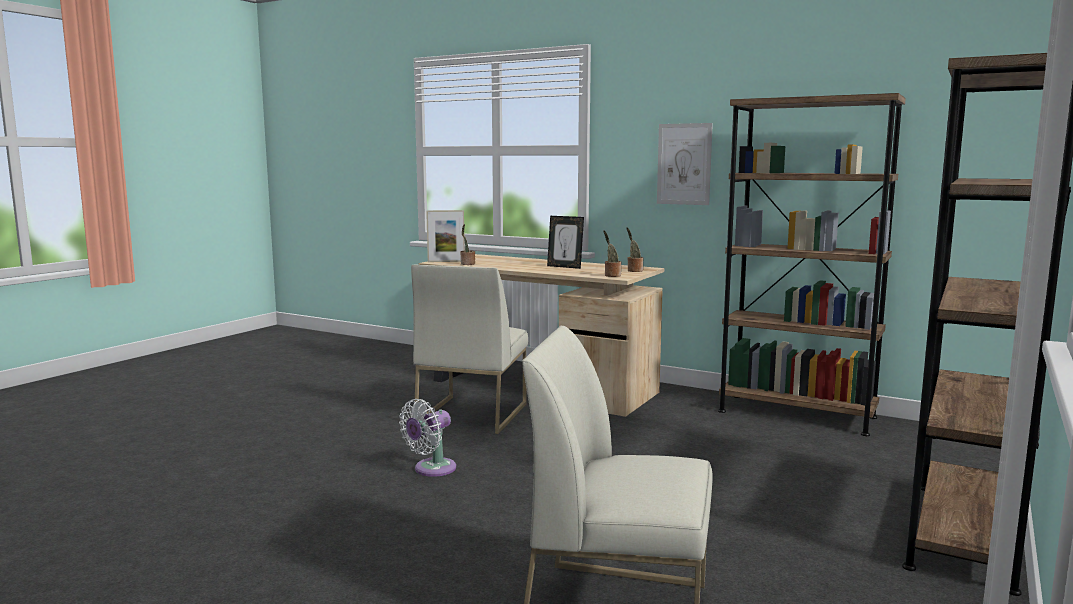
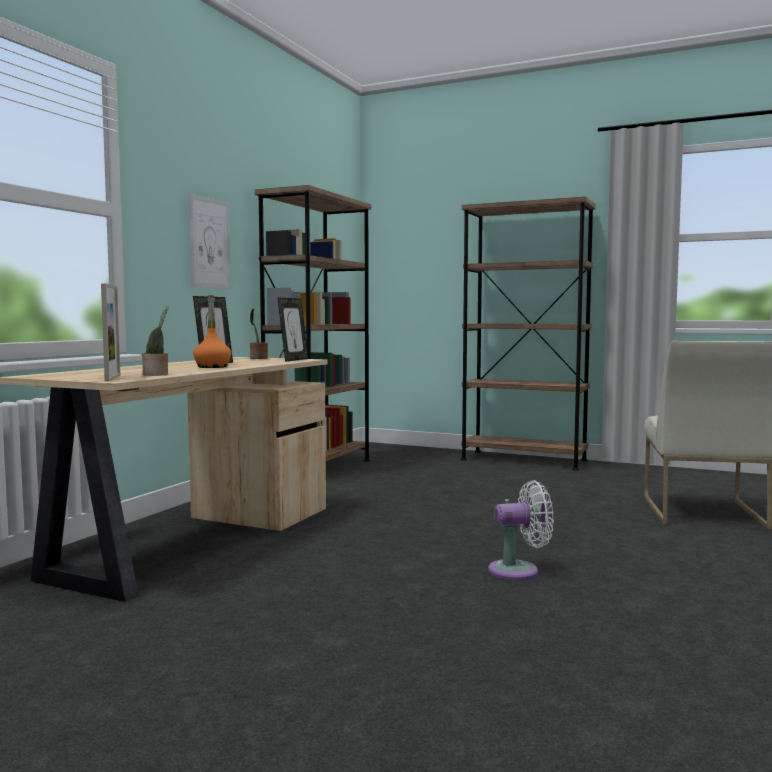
camera: 95 degrees left, 5 degrees down
(431, 469) = (519, 571): white fan -> white fan turned 45 degrees counterclockwise
(472, 414) = (315, 566): white chair -> none
(530, 267) = (212, 367): none -> orange bottle
(611, 275) = (293, 360): potted plant -> picture frame

